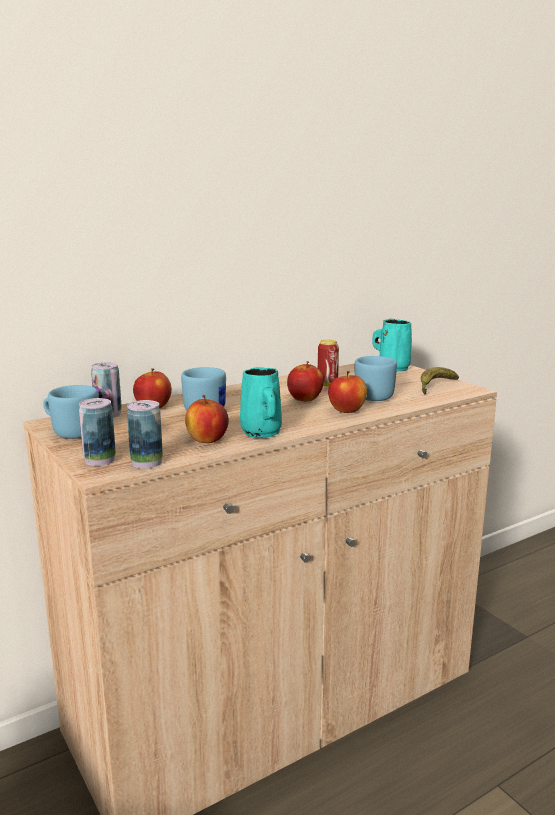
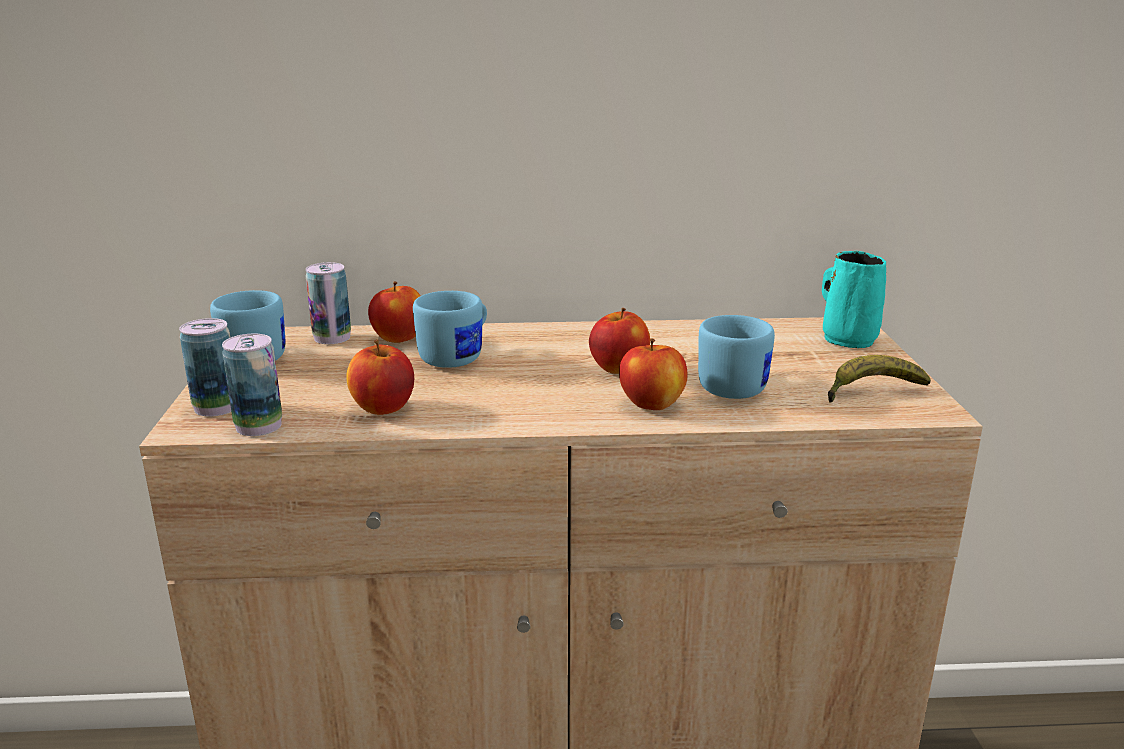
camera: 30 degrees right, 5 degrees up
(261, 433) = (468, 415): turquoise mug -> none
(327, 384) = (692, 349): can -> none

